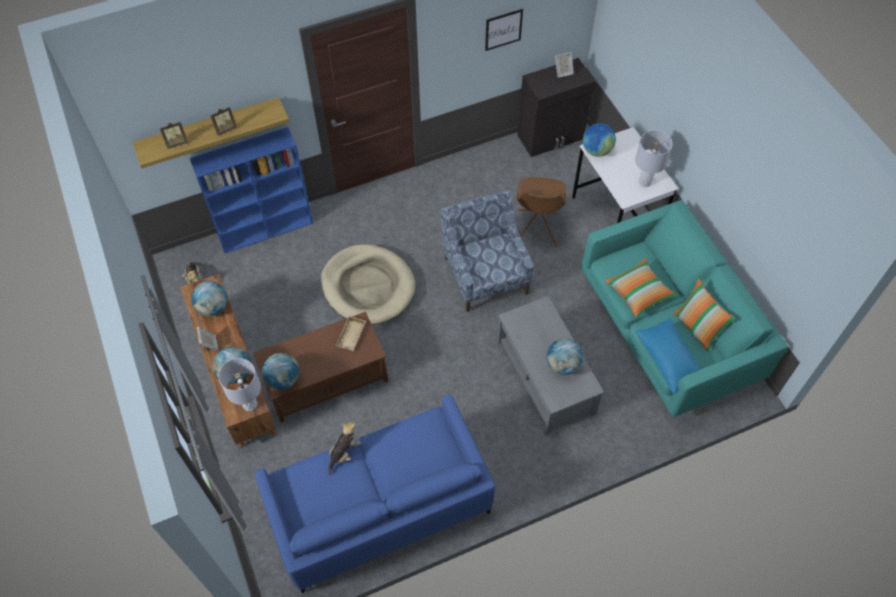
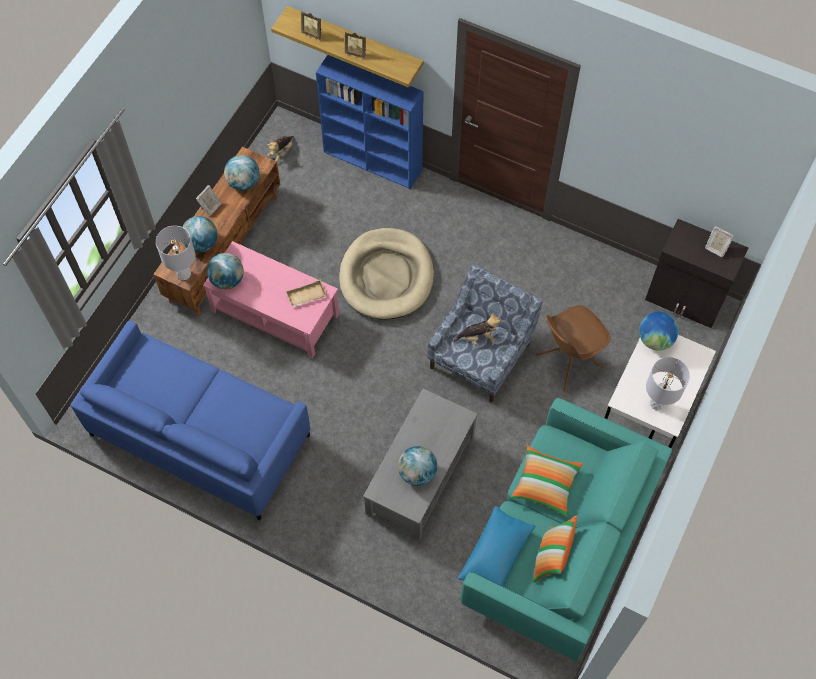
camera: 50 degrees right, 5 degrees up
(325, 380) = (274, 313): brown coffee table -> pink coffee table
(344, 453) = (199, 369): plush toy -> plush toy (478, 337)
(503, 29) = (669, 161): picture -> none

